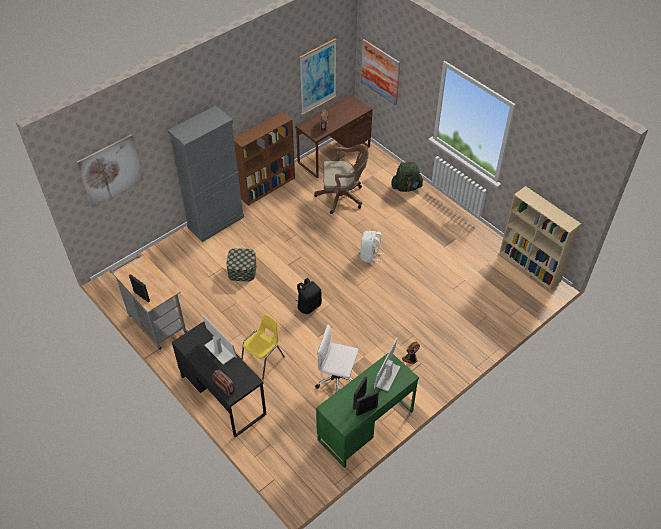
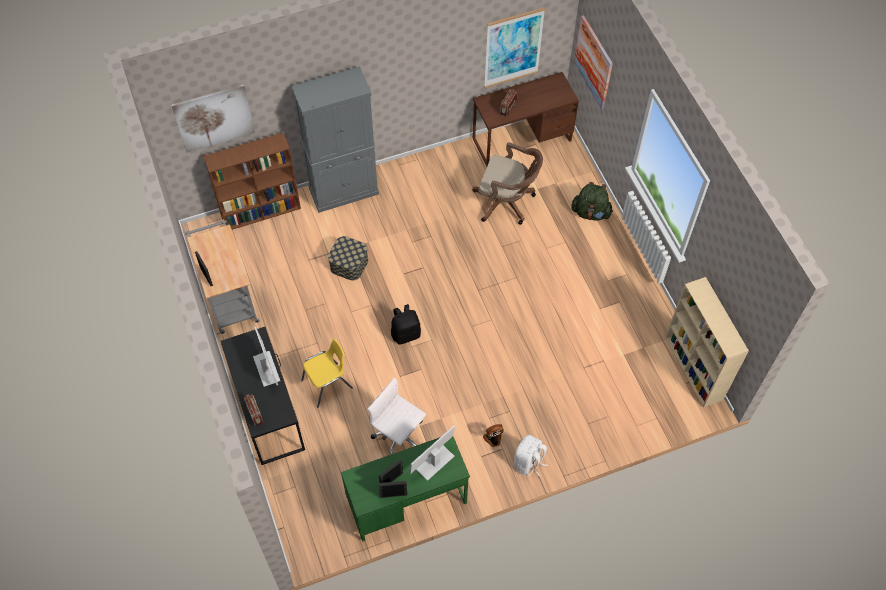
camera: 20 degrees right, 10 degrees up
(267, 187) = (422, 161): brown bookcase -> brown bookcase (261, 211)
(370, 255) = (505, 292): white backpack -> white backpack (529, 462)

